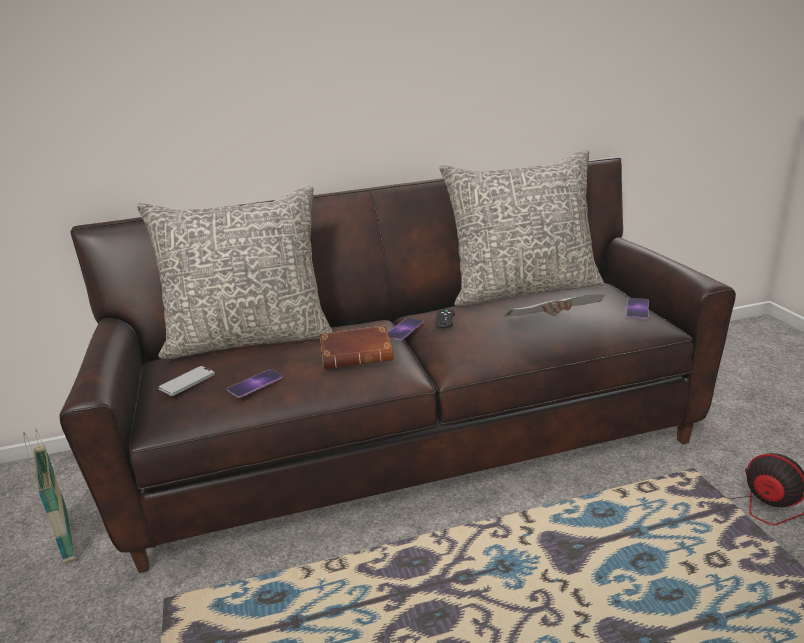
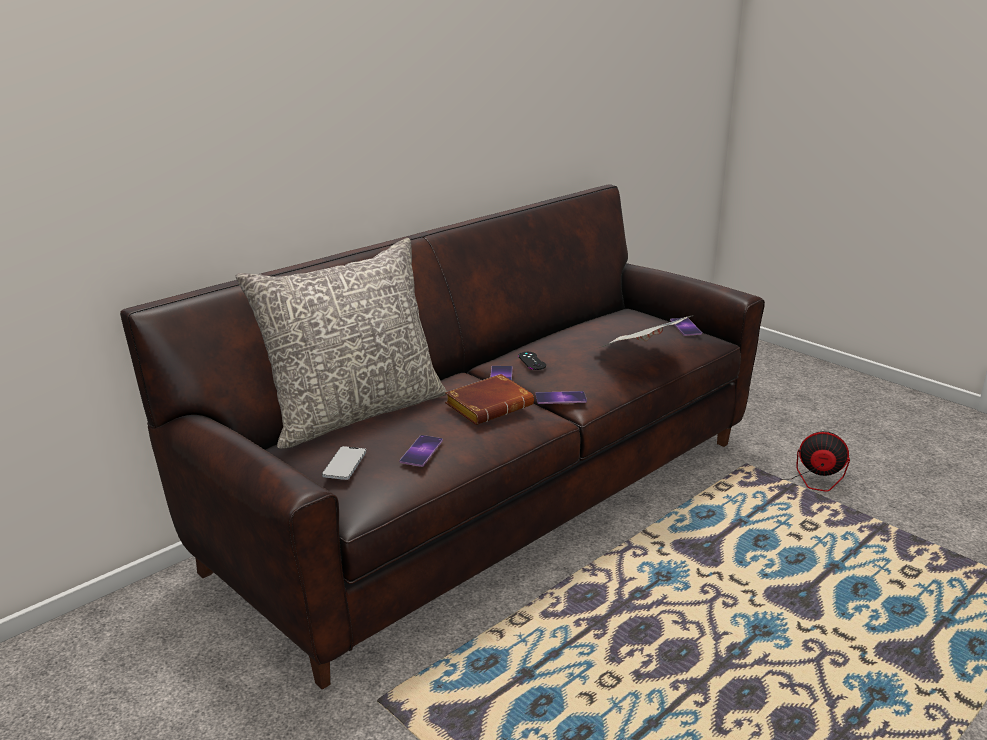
camera: 30 degrees left, 0 degrees up
(67, 539) = (195, 688): basket -> none
(435, 359) = (561, 398): none -> phone
(523, 289) = (572, 323): grey pillow -> none

